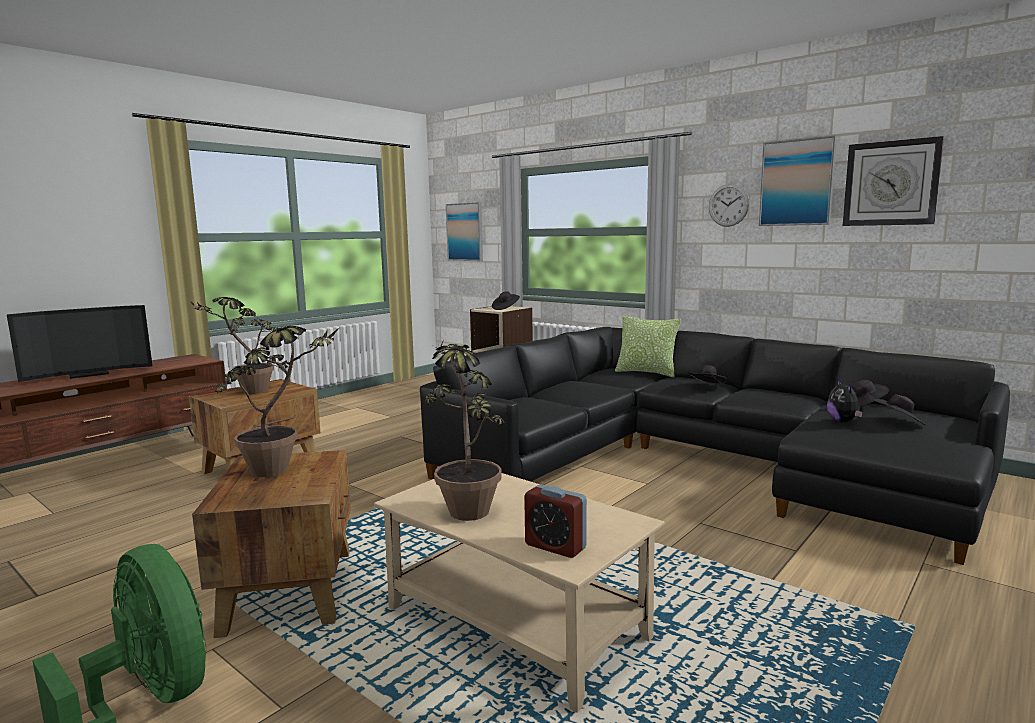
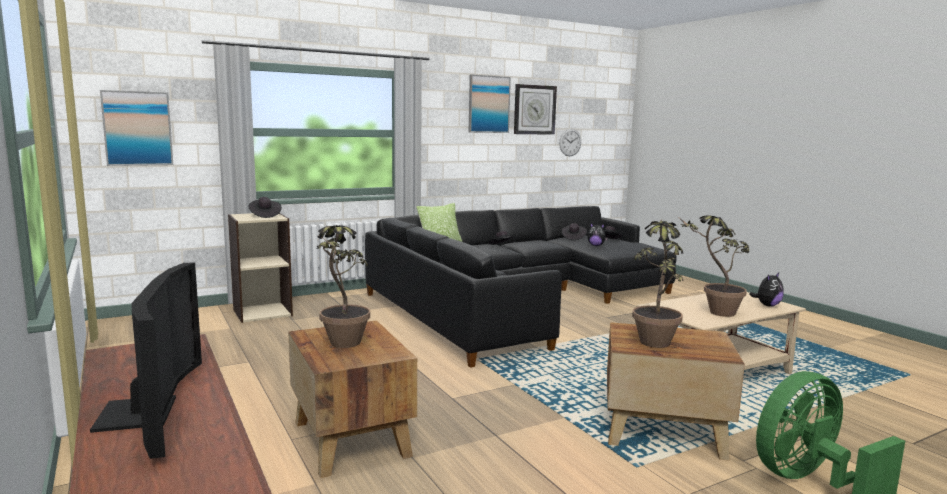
camera: 70 degrees left, 0 degrees up
(555, 546) = (767, 305): alarm clock -> plush toy
(728, 205) = (447, 116): wall clock -> wall clock (570, 142)

